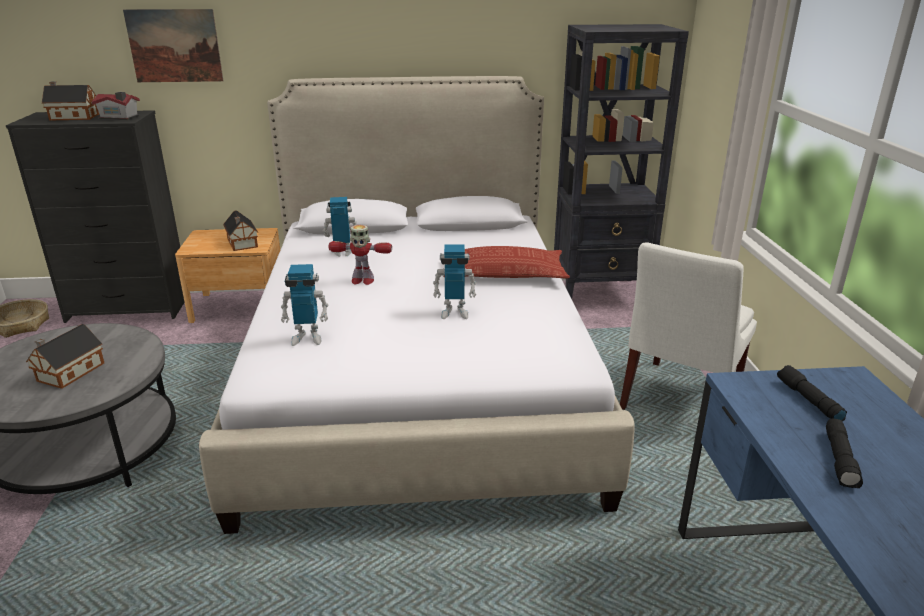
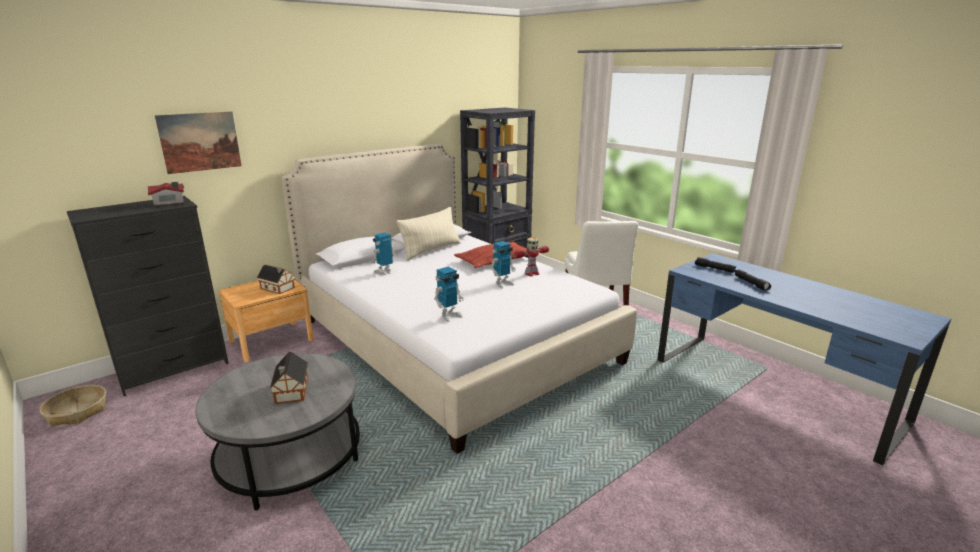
camera: 35 degrees left, 5 degrees down
(72, 117) = (122, 209): toy house -> none
(362, 280) = (425, 282): toy robot -> toy robot (531, 273)
(445, 237) = (431, 250): none -> beige pillow

